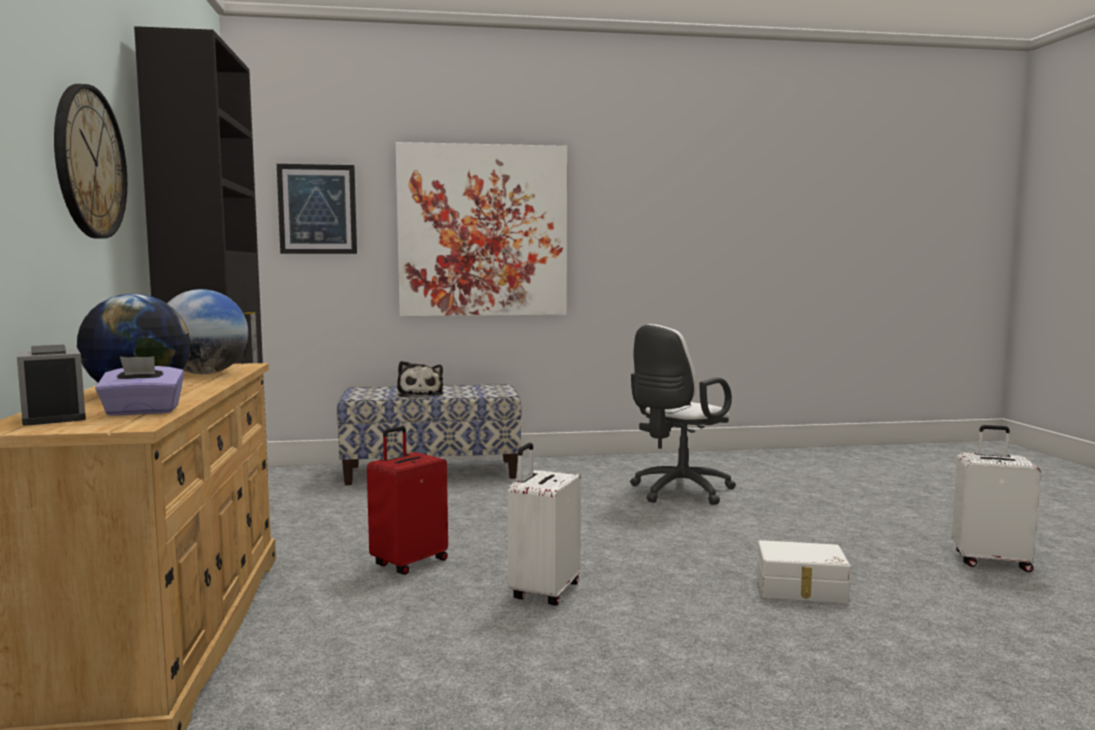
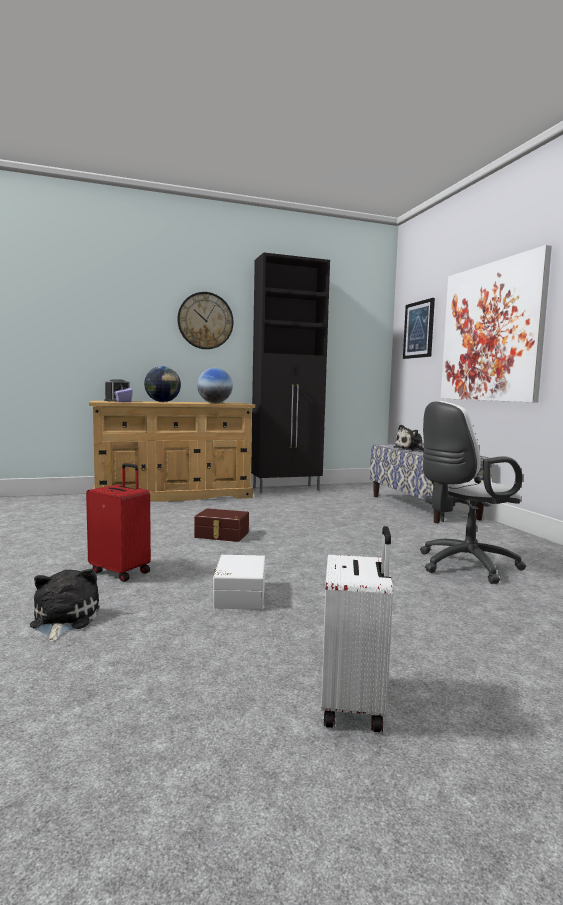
camera: 80 degrees right, 0 degrees up
(409, 563) = (255, 513): red suitcase -> red suitcase (121, 571)
(543, 592) = (221, 535): white suitcase -> brown storage box
(678, 492) = (462, 566): white office chair -> white office chair turned 60 degrees counterclockwise
(944, 694) = (63, 620): none -> plush toy

